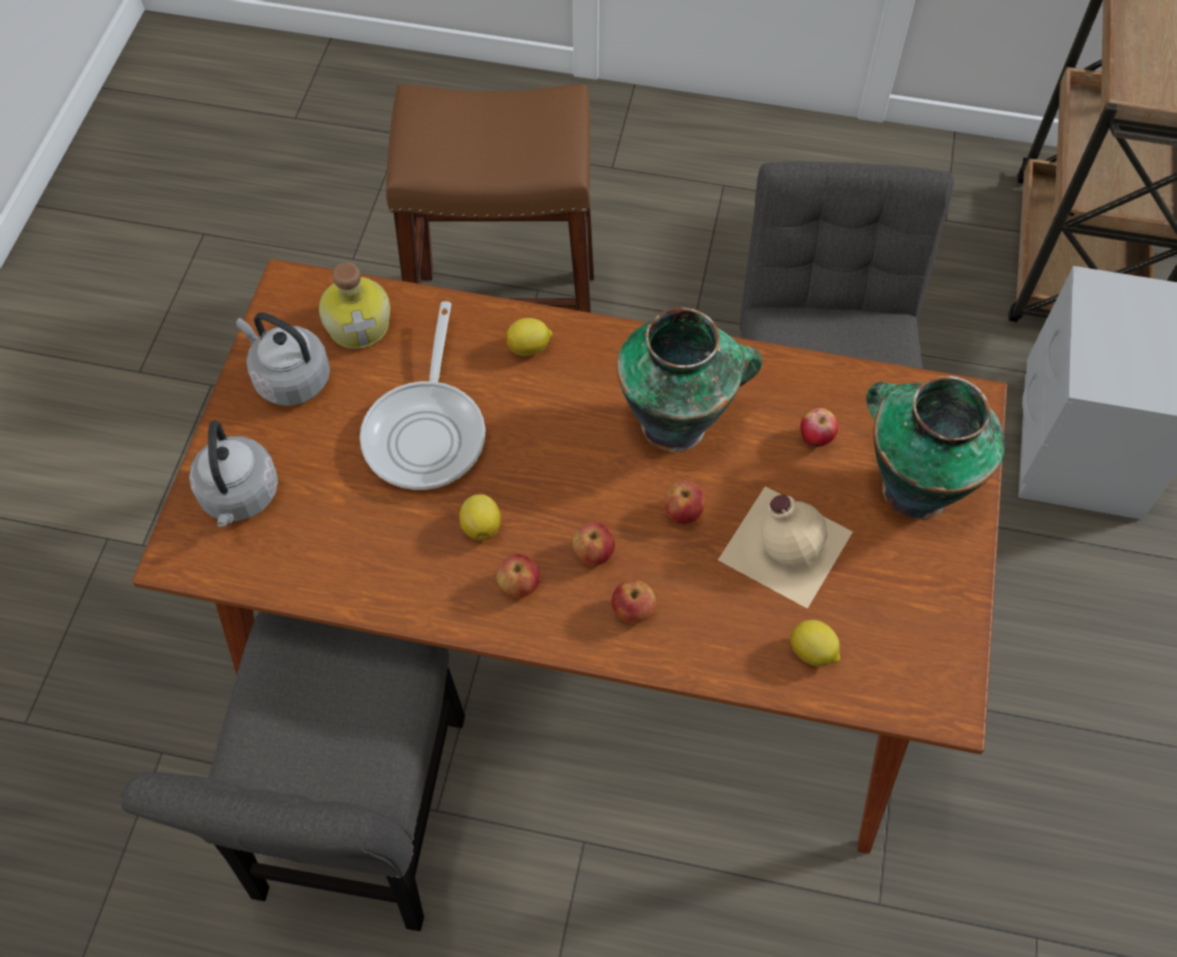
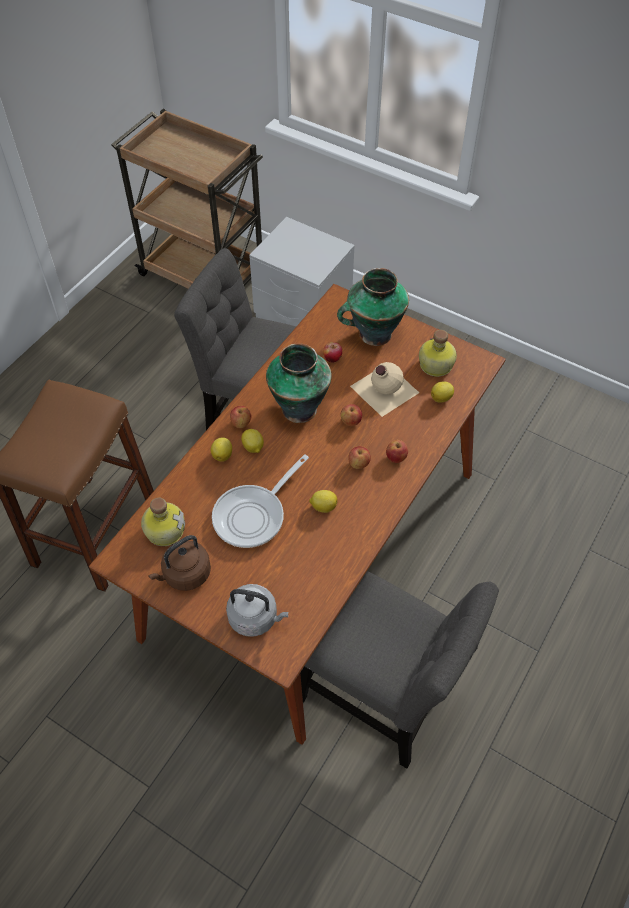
camera: 70 degrees left, 5 degrees down
(289, 378) = (185, 574): grey kettle -> brown kettle
(427, 431) = (254, 515): frying pan -> frying pan turned 105 degrees clockwise
(519, 585) = (364, 500): apple -> apple (241, 423)
(562, 384) = (253, 447): none -> lemon
(890, 618) = (435, 365): none -> bottle

